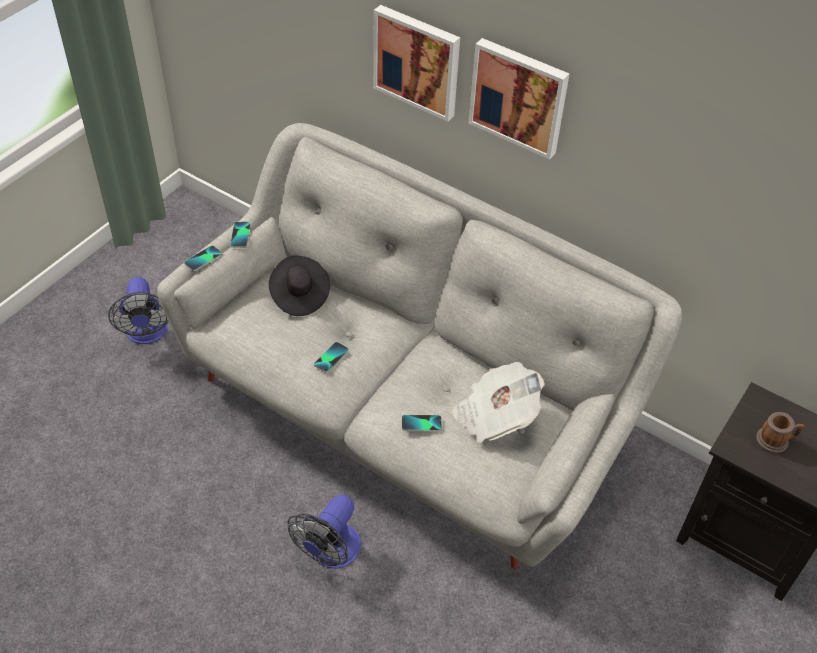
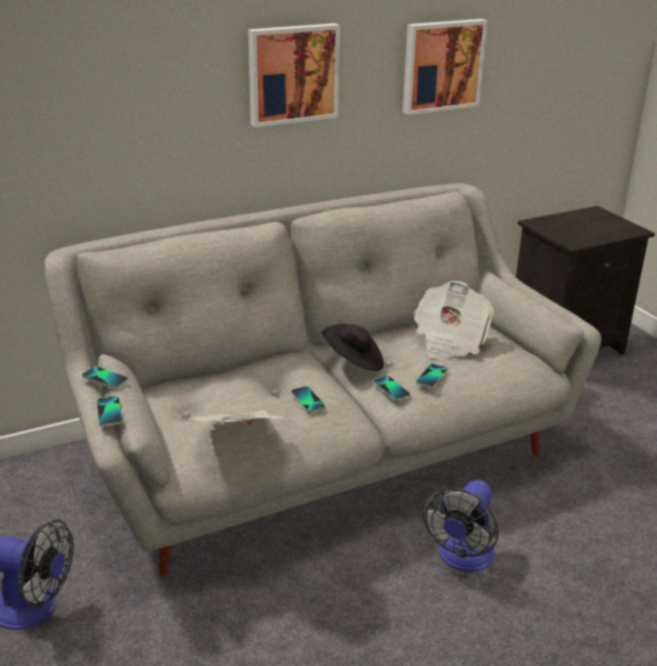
camera: 60 degrees left, 20 degrees down
(254, 342) = (242, 438): none -> newspaper
(299, 296) = (207, 392): black hat -> black hat (353, 362)
(330, 553) = (462, 558): fan -> fan turned 60 degrees clockwise
(390, 404) = (391, 389): none -> phone
(418, 61) = (181, 93): picture -> picture (441, 65)
(775, 440) = (576, 229): mug -> none

